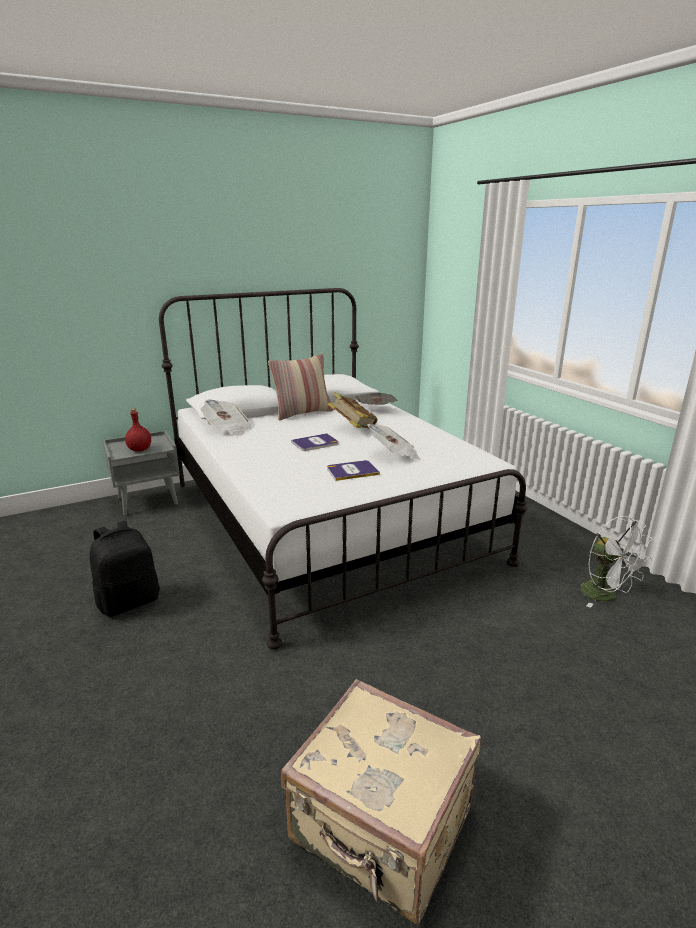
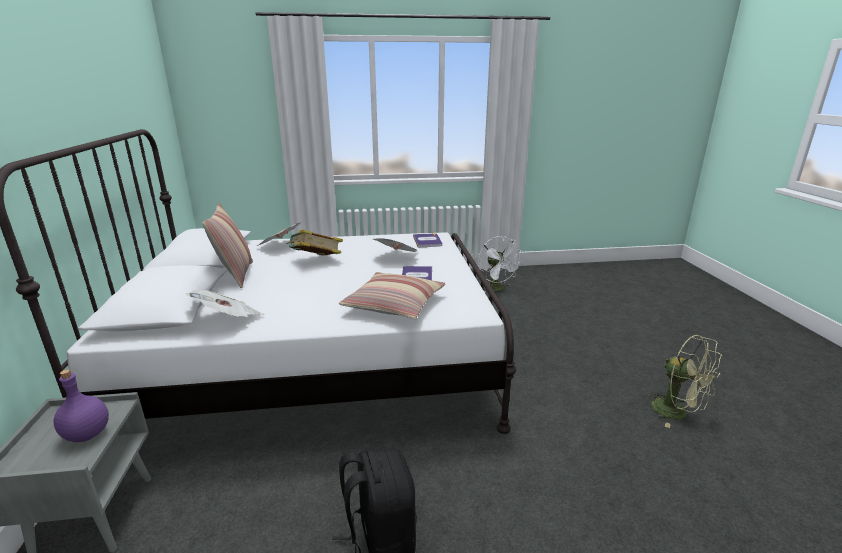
camera: 70 degrees left, 0 degrees up
(139, 449) = (86, 435): red bottle -> purple bottle
(280, 473) = (394, 304): none -> pillow
(315, 443) = (334, 281): book -> book (427, 241)
(381, 828) = (677, 413): beige suitcase -> green fan
(605, 596) = (497, 289): white fan -> white fan turned 75 degrees clockwise

